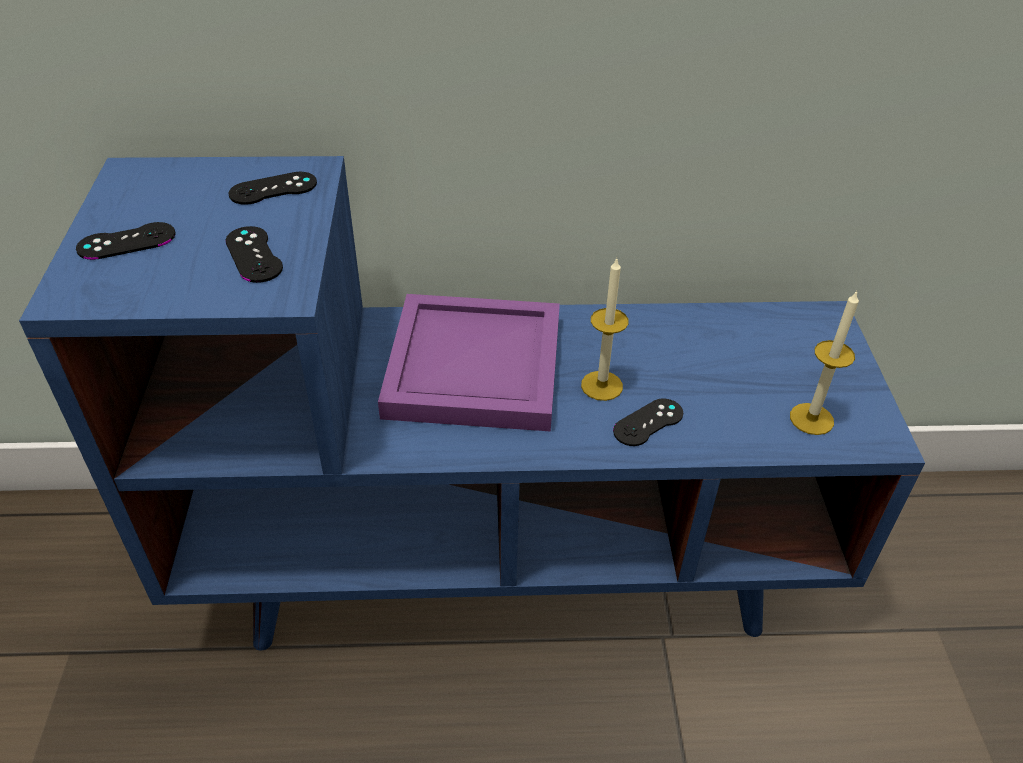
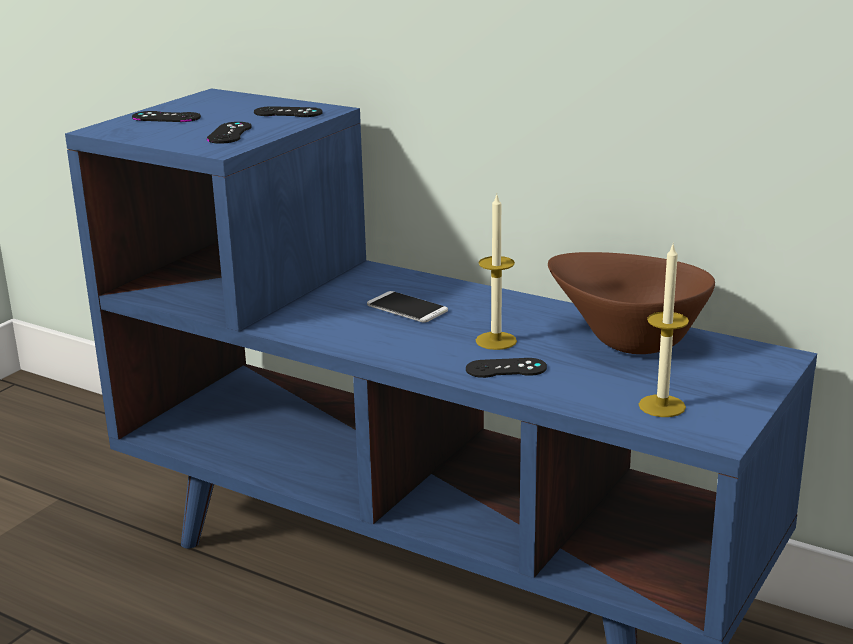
camera: 35 degrees right, 20 degrees down
(476, 369) = (407, 308): purple tray -> phone
(700, 338) = (625, 338): none -> brown bowl

